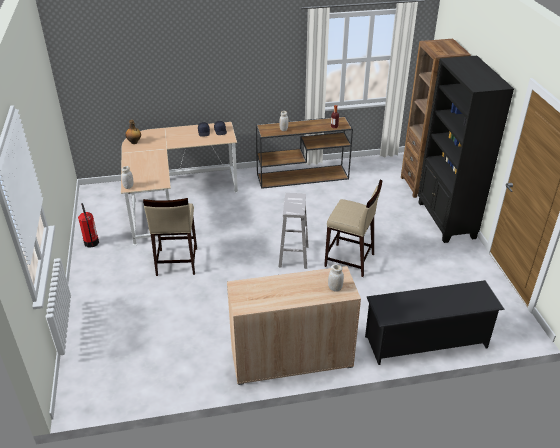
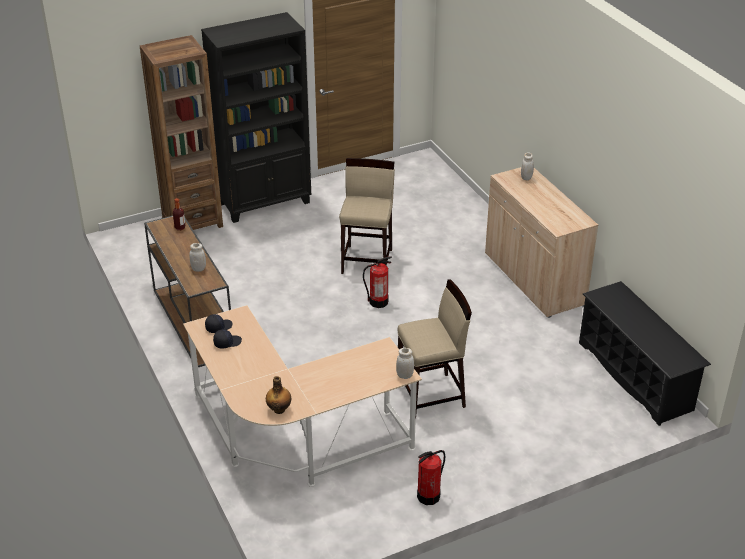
camera: 105 degrees left, 0 degrees up
(293, 256) = (378, 302): white stool -> fire extinguisher
(426, 342) = (467, 207): black shoe rack -> black shoe rack (635, 376)

